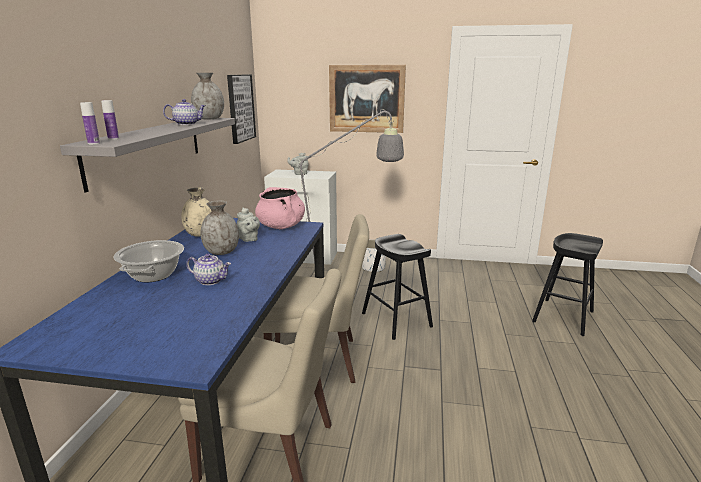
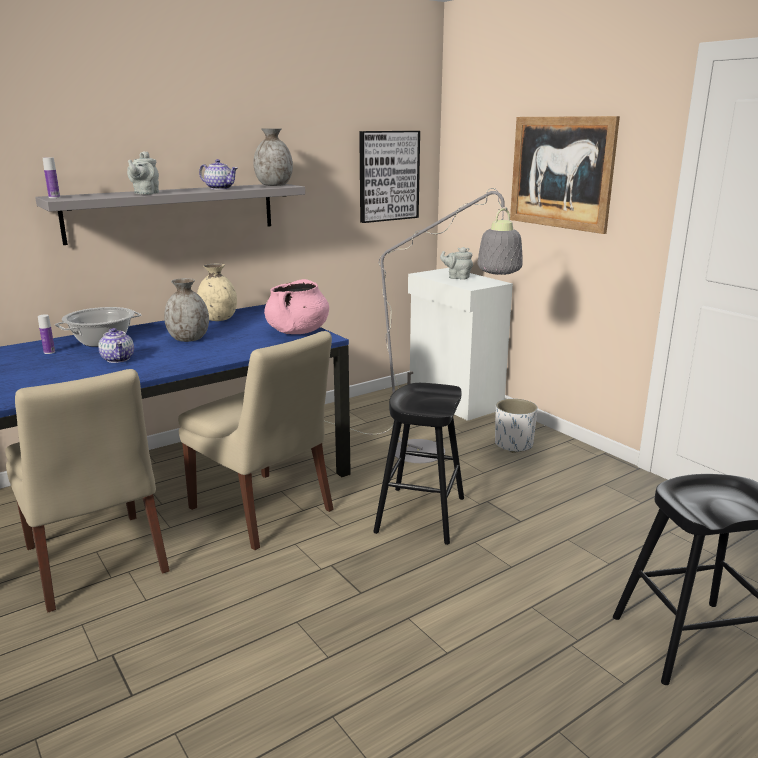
camera: 45 degrees right, 0 degrees up
(113, 138) = (88, 195): bottle -> bottle (49, 352)
(249, 239) = (238, 335): grey teapot -> grey teapot (145, 193)

